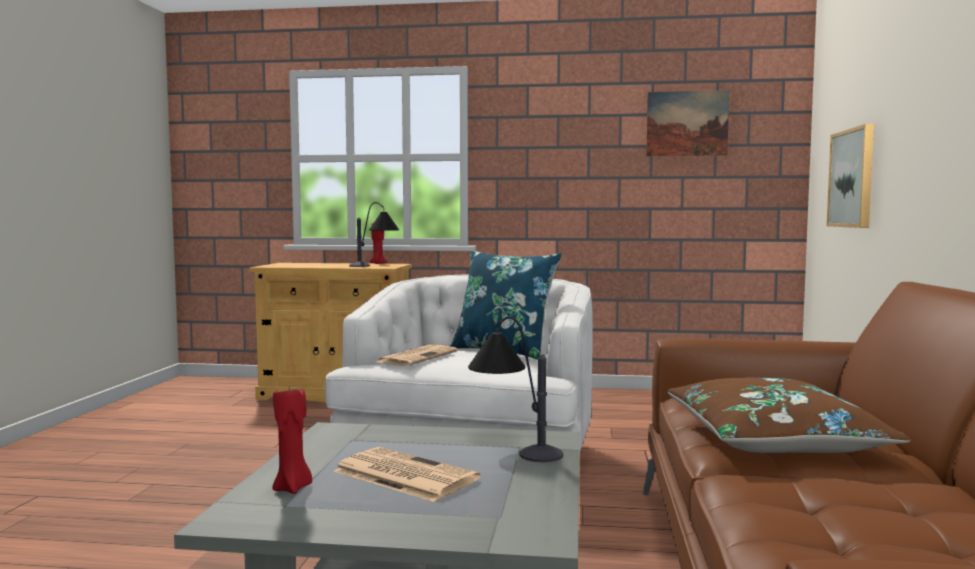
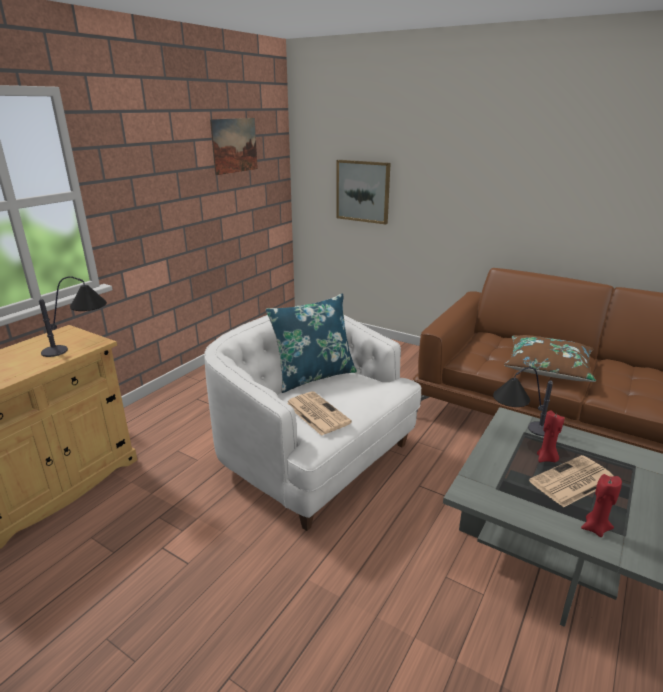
camera: 65 degrees left, 20 degrees up
(377, 264) = (42, 339): red candle -> red candle (546, 459)

